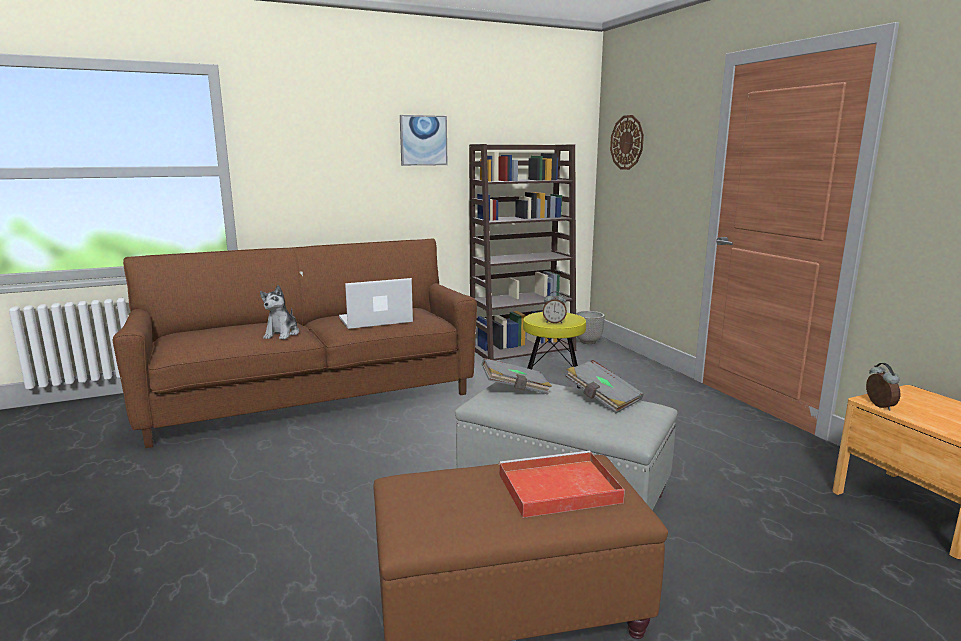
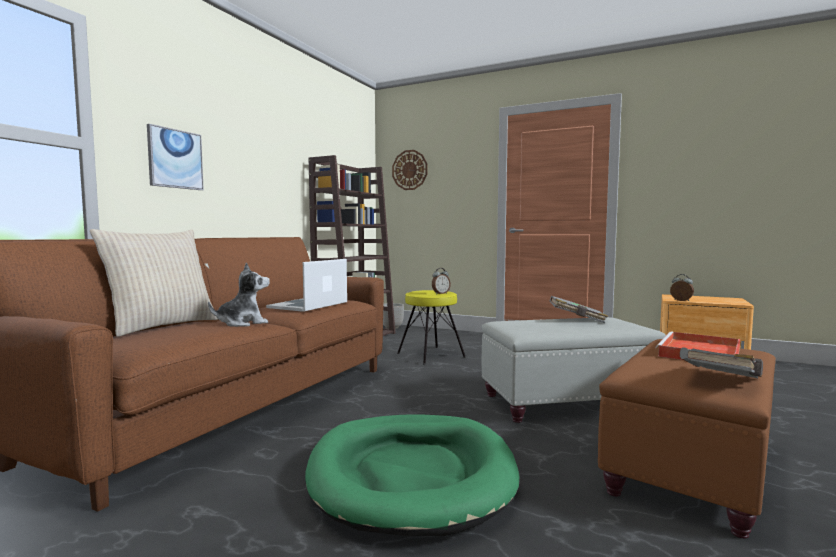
camera: 40 degrees left, 10 degrees down
(247, 324) = (161, 326): none -> beige pillow
(282, 334) = (243, 323): plush toy -> plush toy turned 90 degrees counterclockwise
(302, 500) = (411, 475): none -> green dog bed
(423, 140) = (274, 148): picture -> picture (175, 159)
(515, 389) = (519, 325): grey book -> grey book (722, 382)

